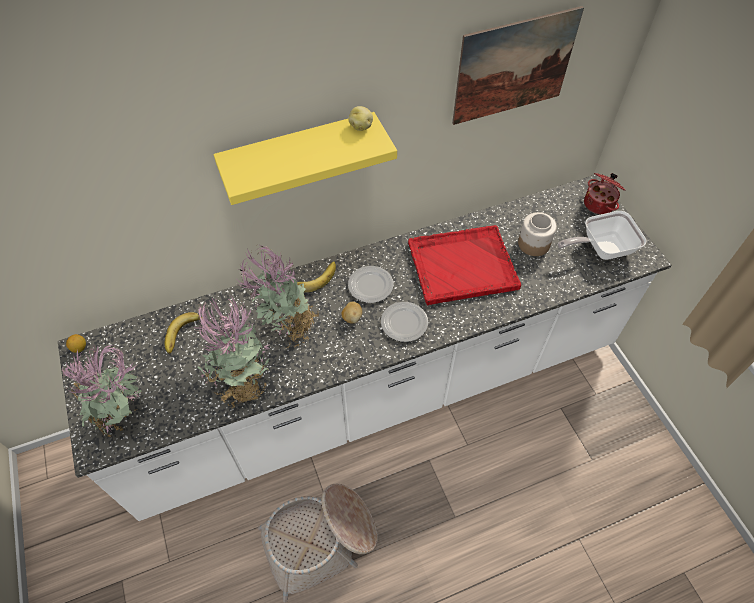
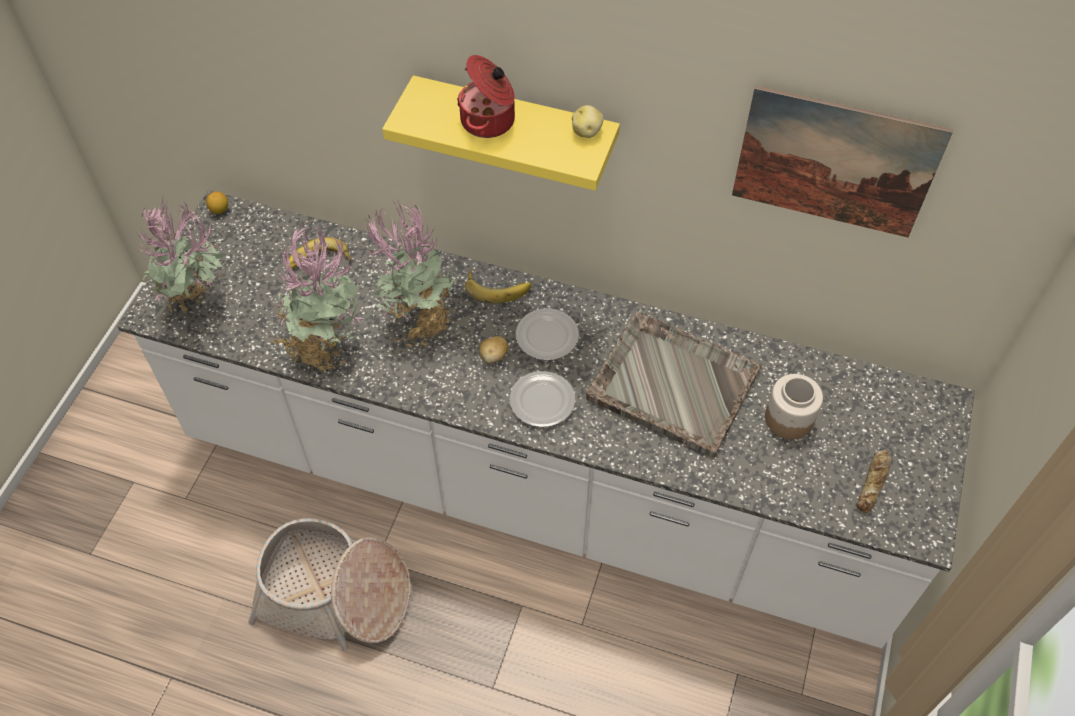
camera: 40 degrees right, 0 degrees up
(461, 266) = (671, 384): red tray -> grey tray
(599, 204) = (934, 429): cooking pot -> cooking pot (489, 121)
(601, 248) = (873, 483): frying pan -> bread

